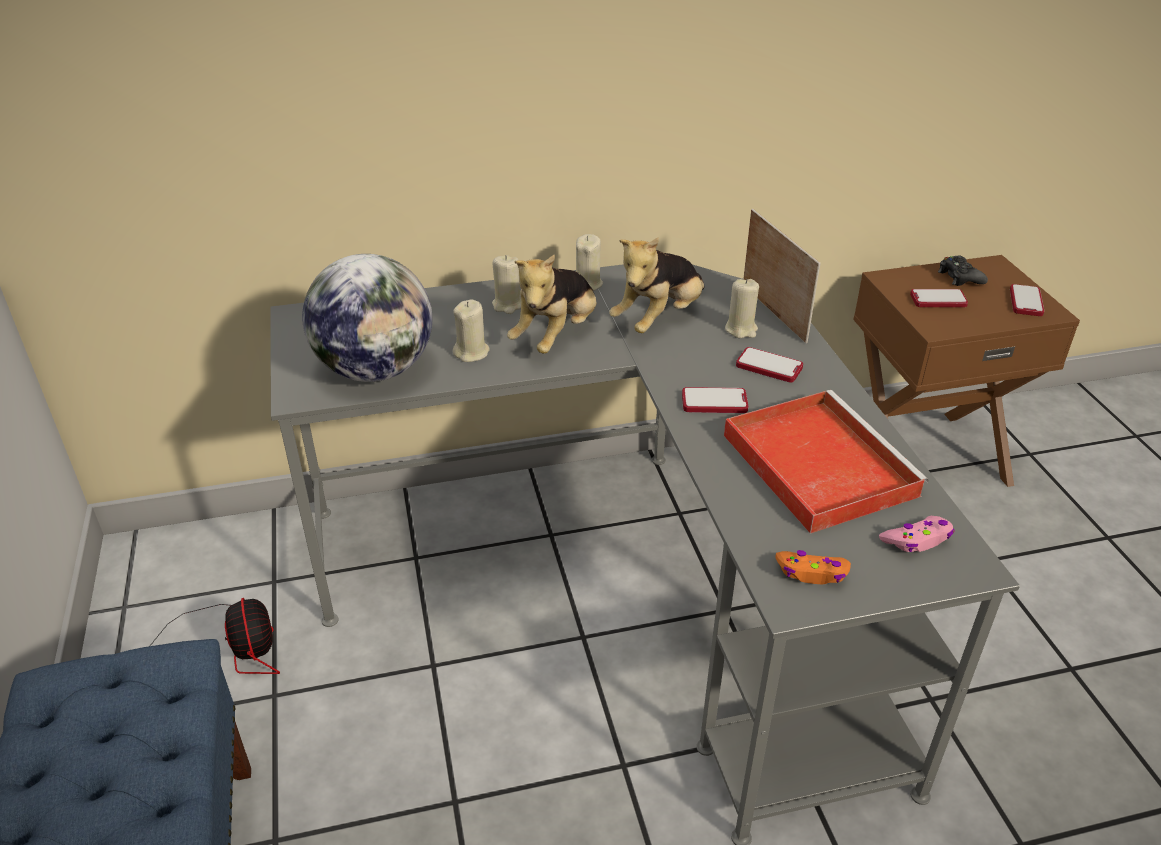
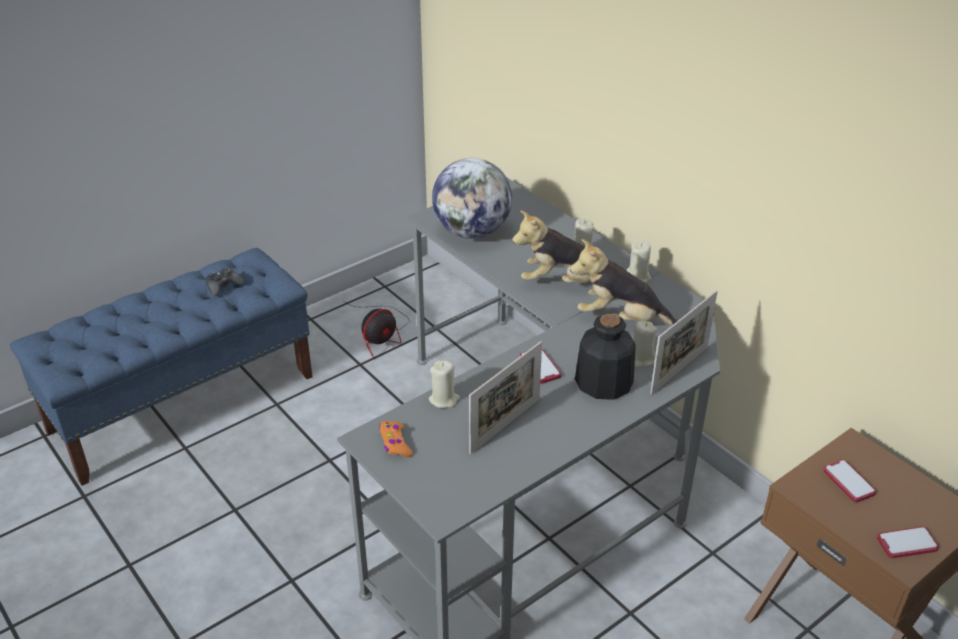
camera: 65 degrees right, 0 degrees up
(472, 353) = (516, 258): beige candle -> beige candle (444, 399)
(769, 366) = (603, 382): phone -> bottle
(815, 463) = (505, 425): red tray -> picture frame
(917, 540) = (453, 485): pink game controller -> none
(959, 277) = (907, 491): black game controller -> black game controller (223, 286)

